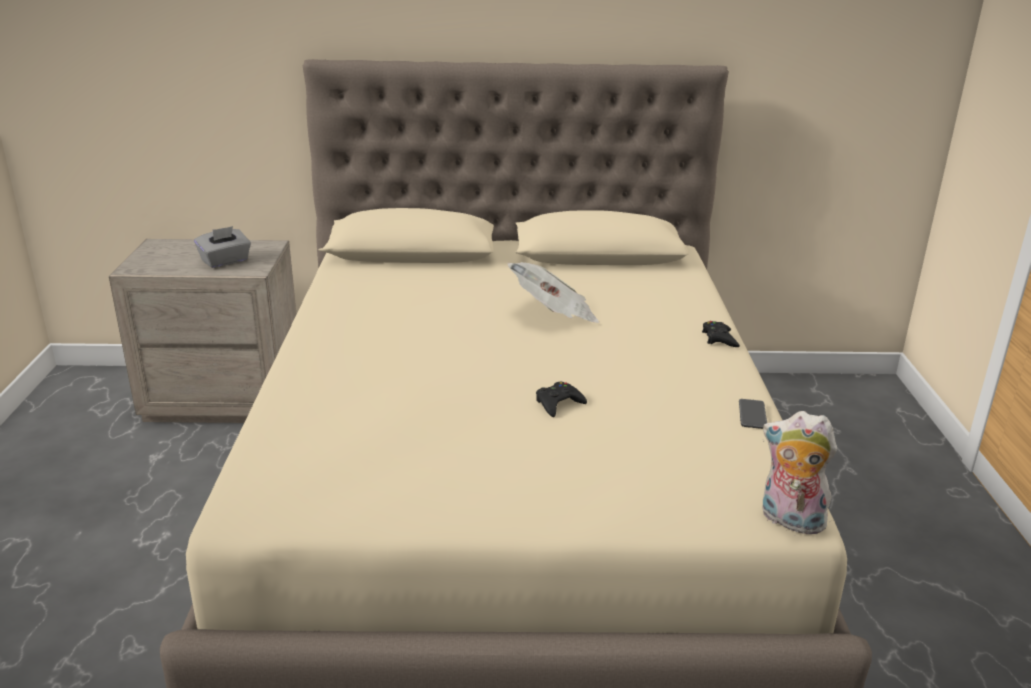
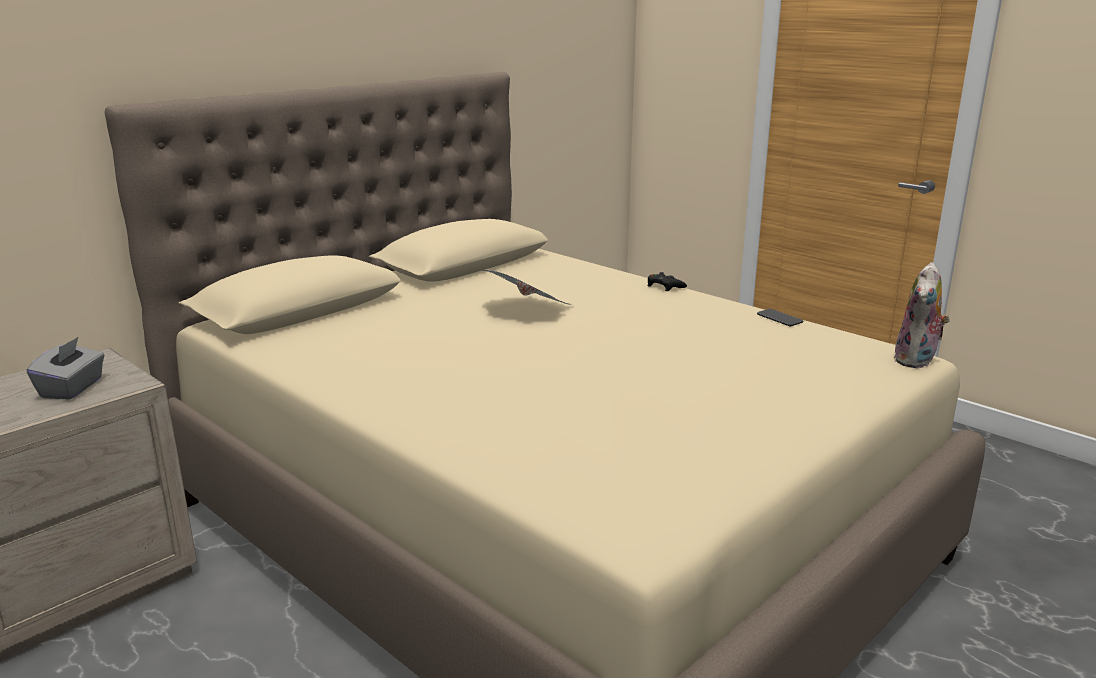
camera: 45 degrees left, 5 degrees down
(558, 403) = (668, 360): black game controller -> none
(789, 521) = (917, 361): plush toy -> plush toy turned 45 degrees counterclockwise

